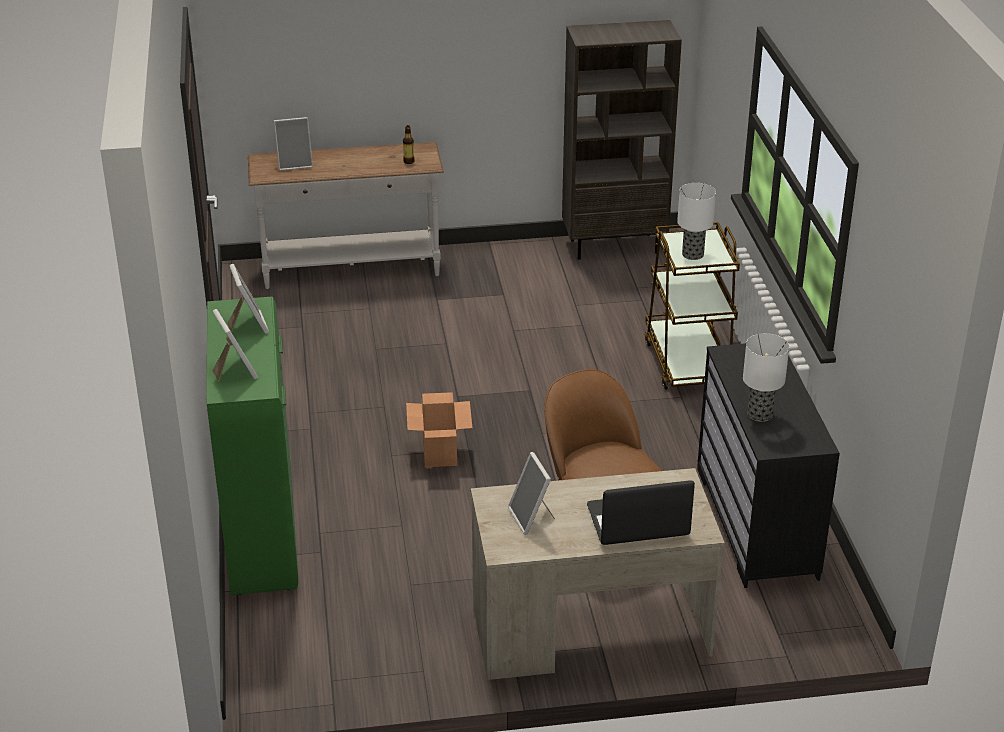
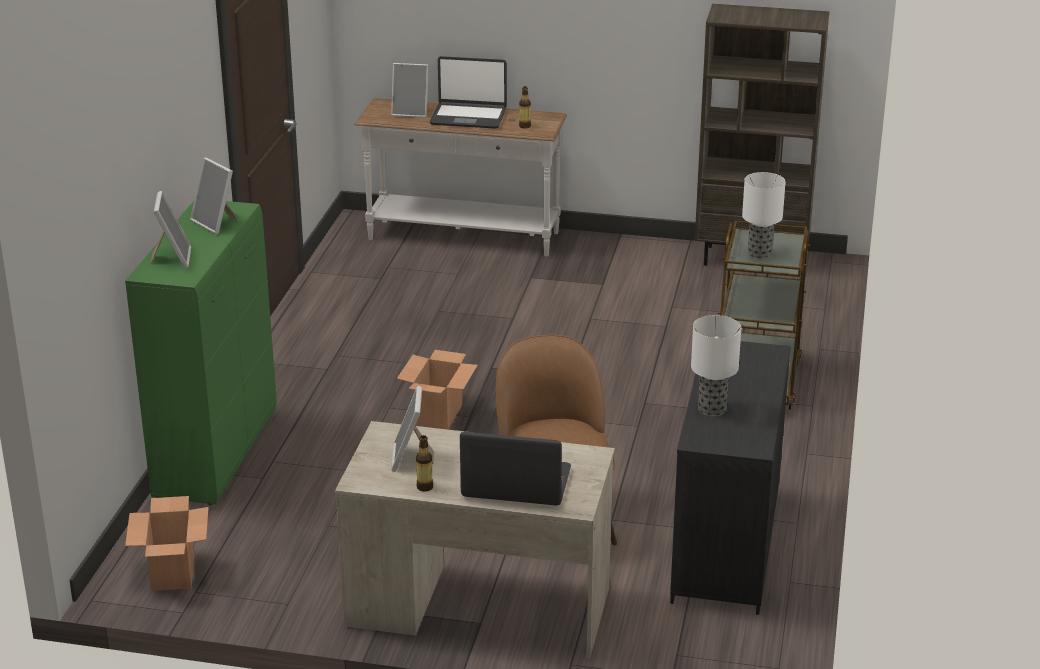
camera: 20 degrees right, 5 degrees down
(248, 324) = (216, 223): picture frame -> picture frame turned 135 degrees clockwise
(299, 667) = (173, 573): none -> cardboard box
(351, 160) = (468, 117): none -> laptop
(563, 543) = (425, 487): none -> bottle

